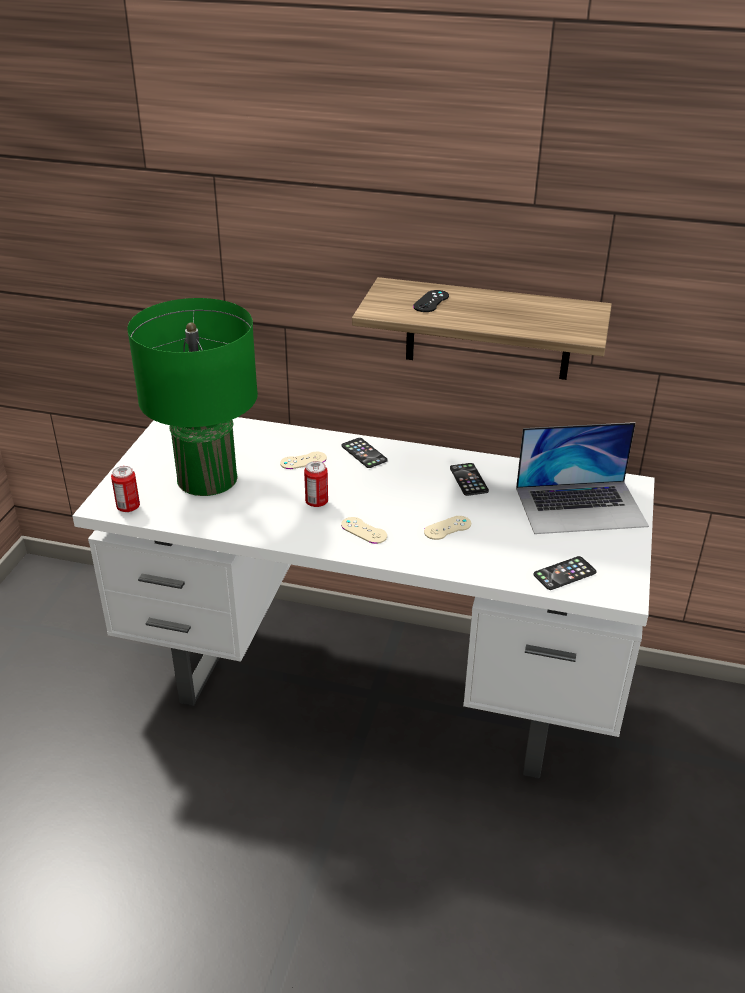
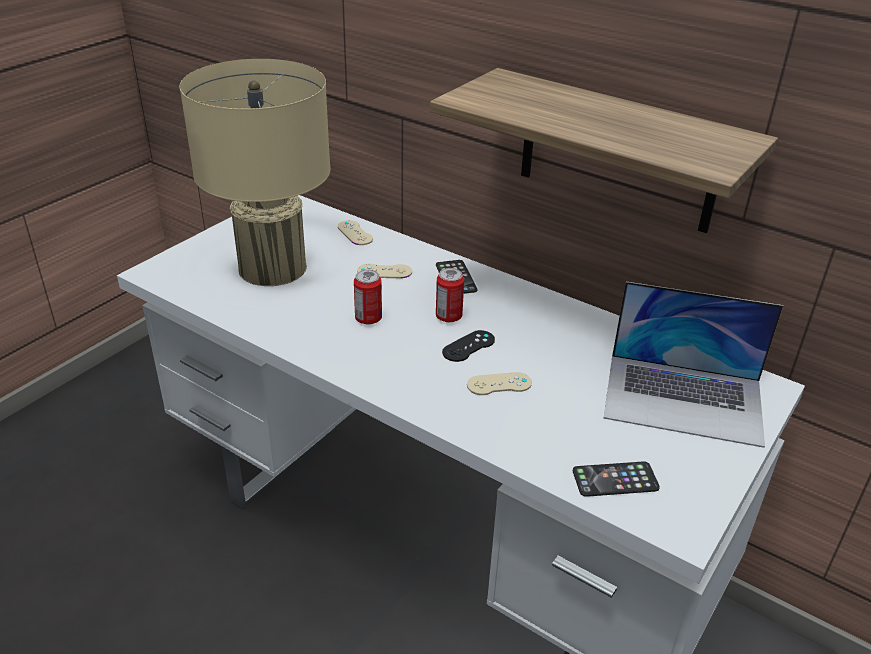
camera: 20 degrees right, 0 degrees up
(128, 507) = (174, 279): can -> can (448, 317)
(207, 478) = (272, 268): green table lamp -> beige table lamp
(364, 530) = (399, 363): beige game controller -> beige game controller (355, 233)
(431, 301) = (538, 100): black game controller -> black game controller (468, 346)
(468, 480) = (559, 334): phone -> none

